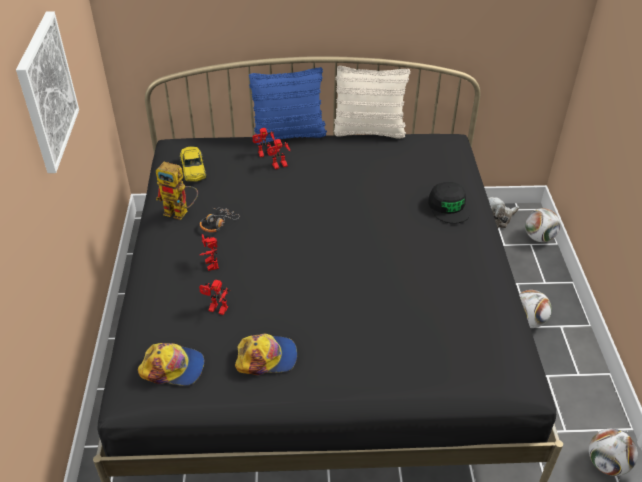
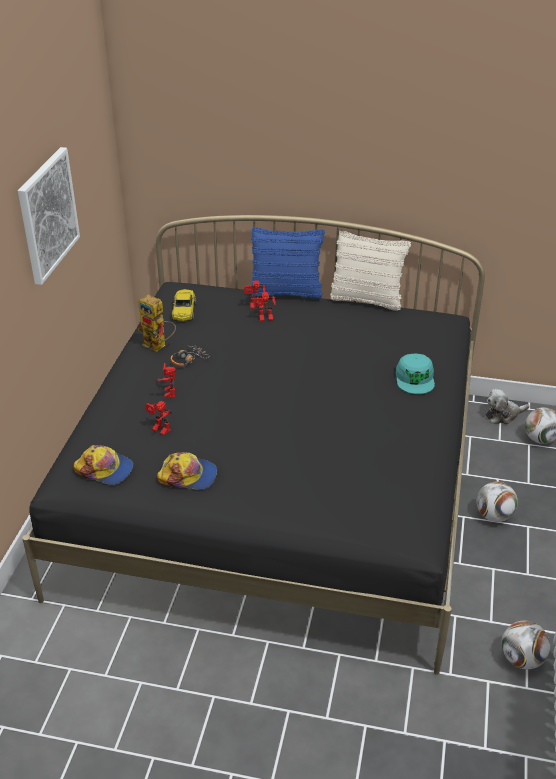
camera: 15 degrees right, 5 degrees down
(449, 207) = (415, 378): black cap -> turquoise cap

